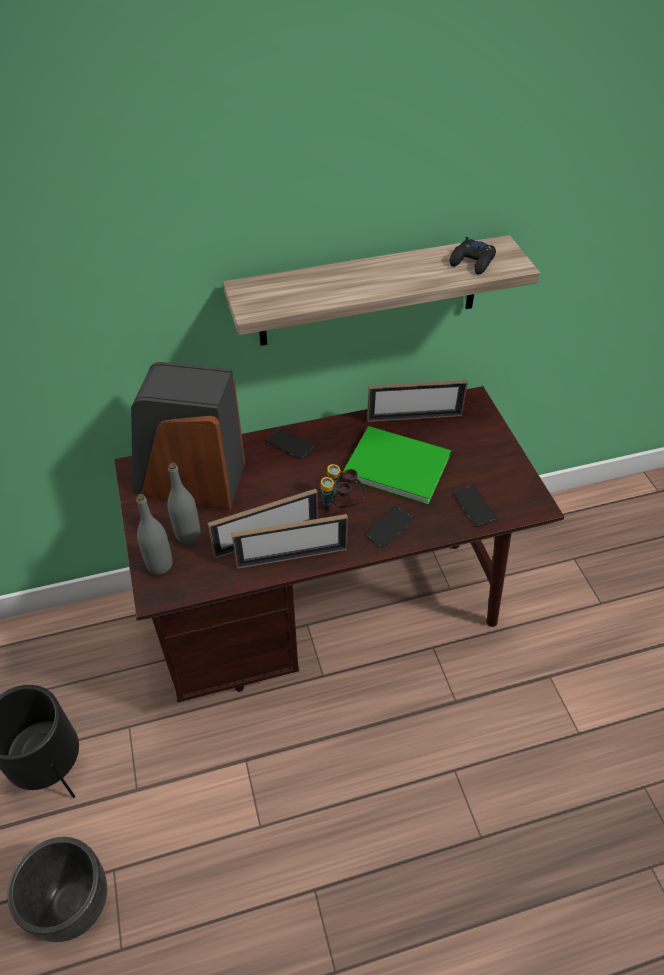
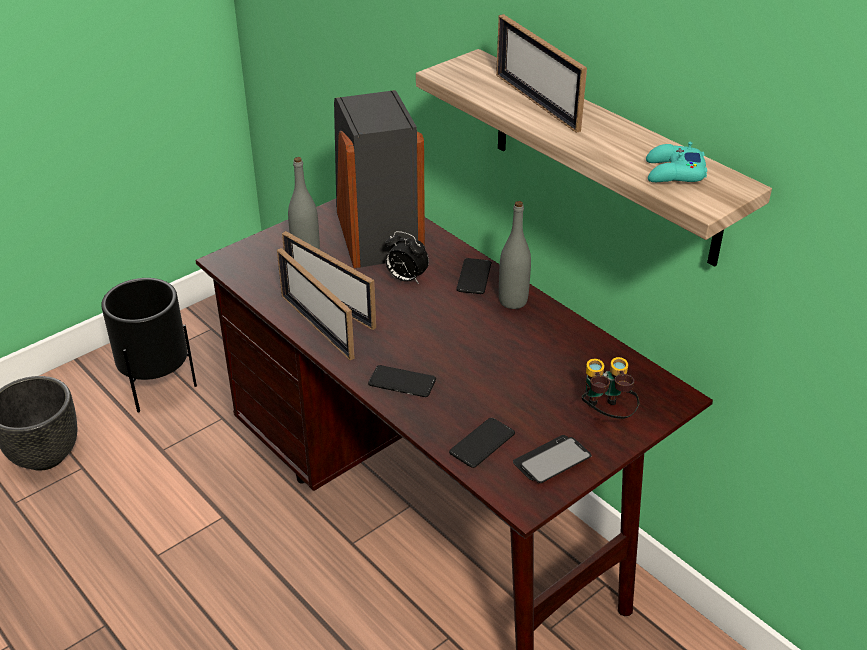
camera: 65 degrees right, 10 degrees down
(160, 565) = (260, 251): grey bottle -> grey bottle (513, 301)
(266, 483) = (405, 279): none -> alarm clock
(341, 505) = (409, 338): binoculars -> binoculars (605, 415)
(395, 464) = (504, 360): green book -> none
(414, 417) = (596, 354): picture frame -> picture frame (536, 102)
(472, 262) = (673, 173): black game controller -> turquoise game controller
(505, 478) = (551, 460): none -> phone

